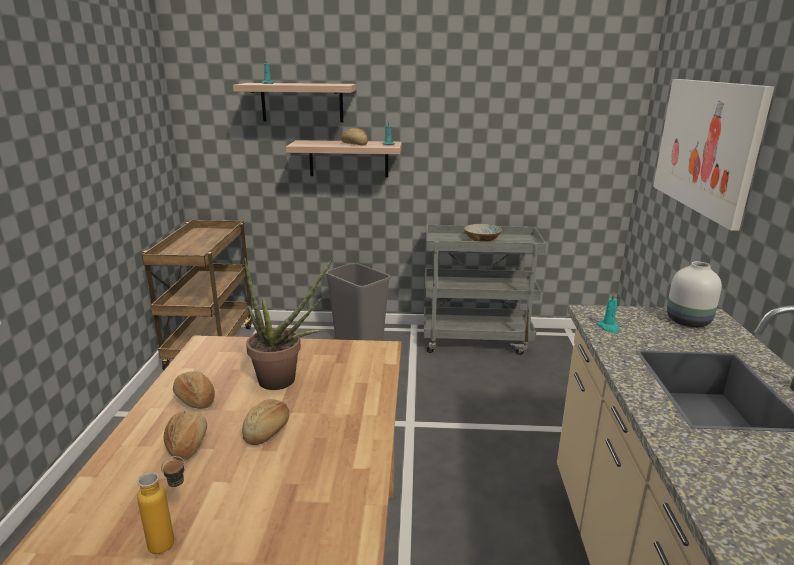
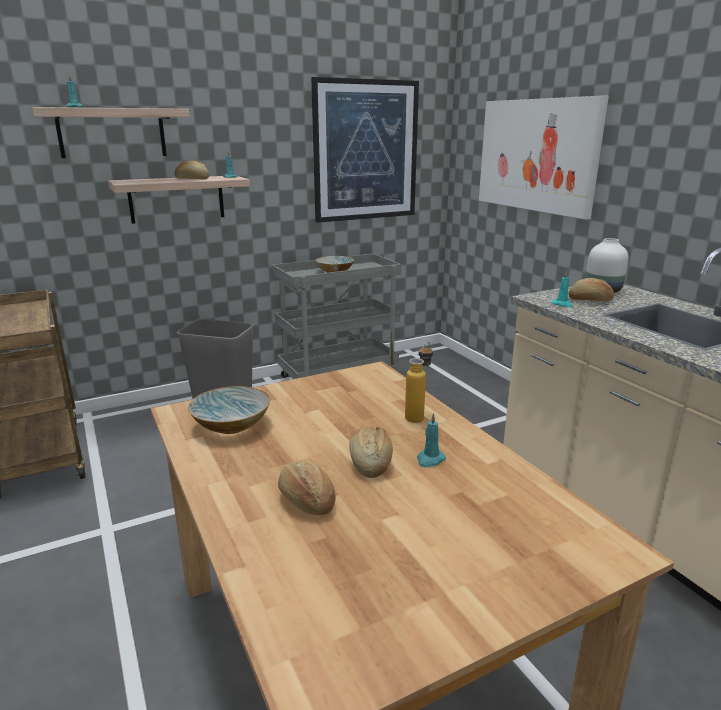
camera: 30 degrees left, 0 degrees up
(172, 541) = (421, 580): bottle -> bottle (418, 416)
(195, 400) = (250, 462): bread -> bread (590, 300)
(222, 365) = (232, 424): none -> bowl
(284, 381) = (322, 419): potted plant -> none
(313, 446) = (430, 460): none -> turquoise candle
(538, 125) = (366, 151): none -> picture

